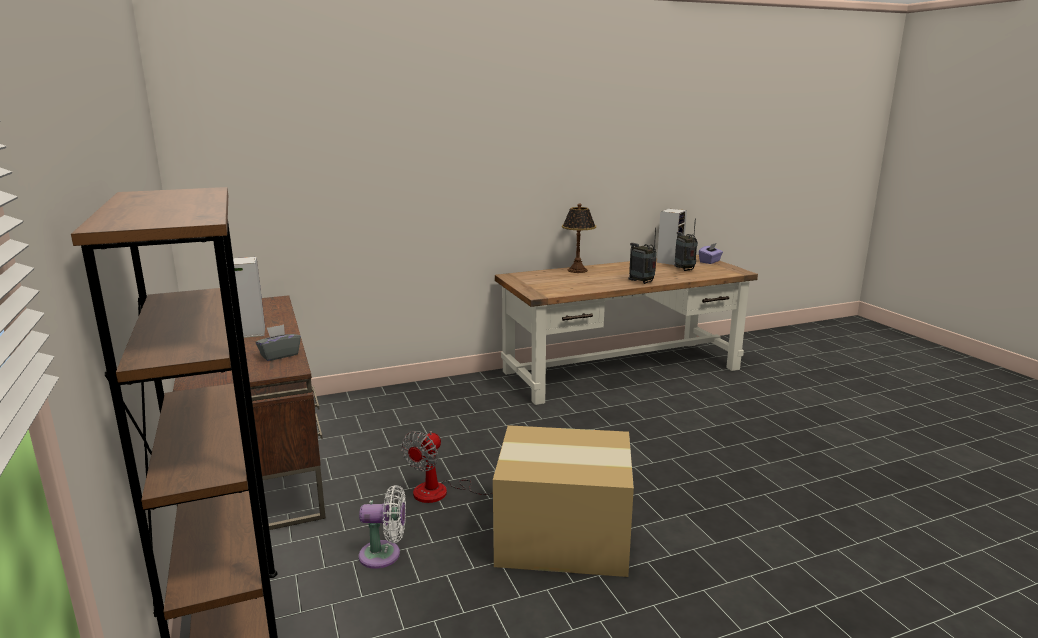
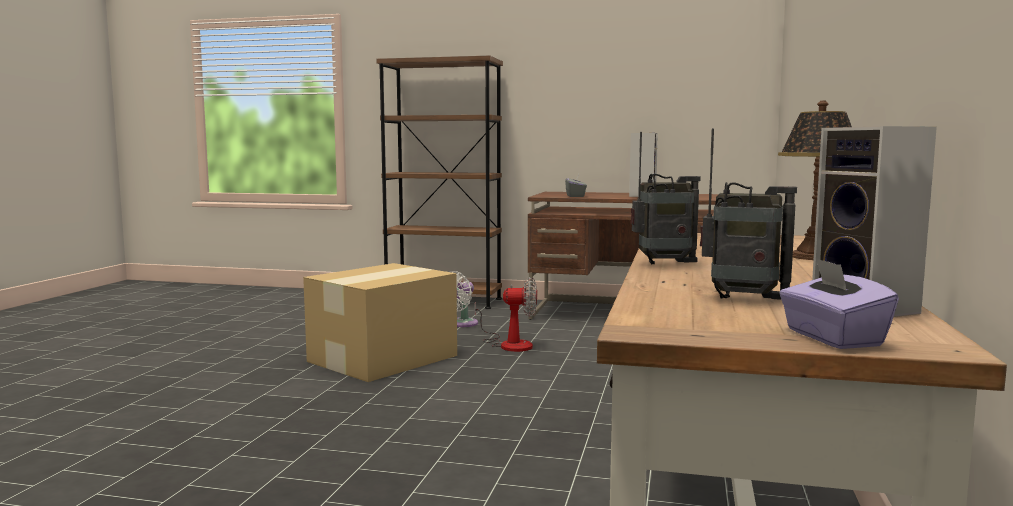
camera: 125 degrees right, 10 degrees down
(443, 492) = (509, 344): fan -> fan turned 120 degrees clockwise

